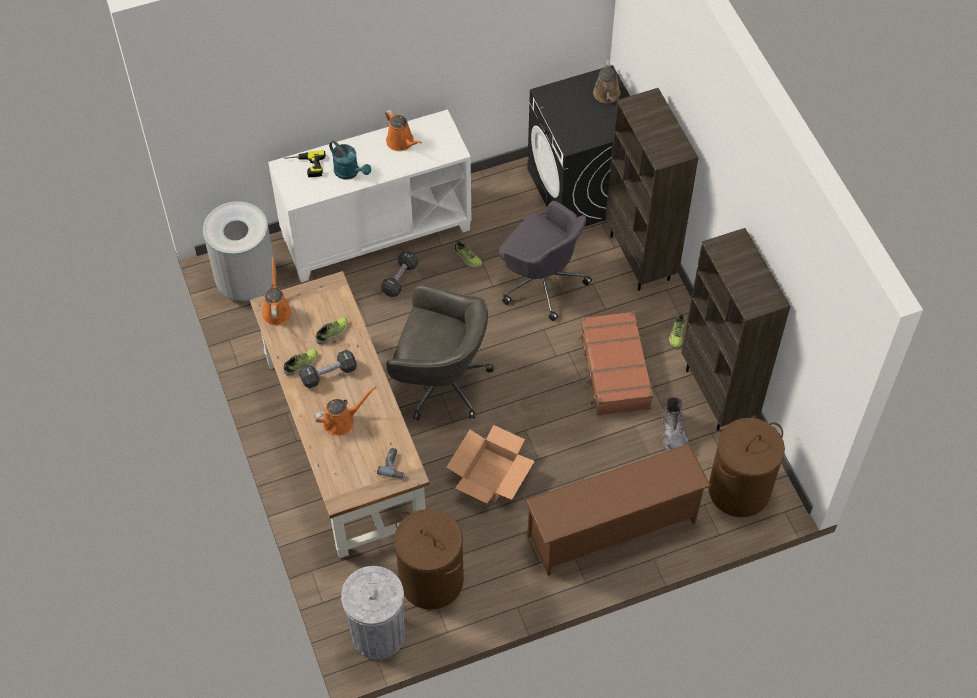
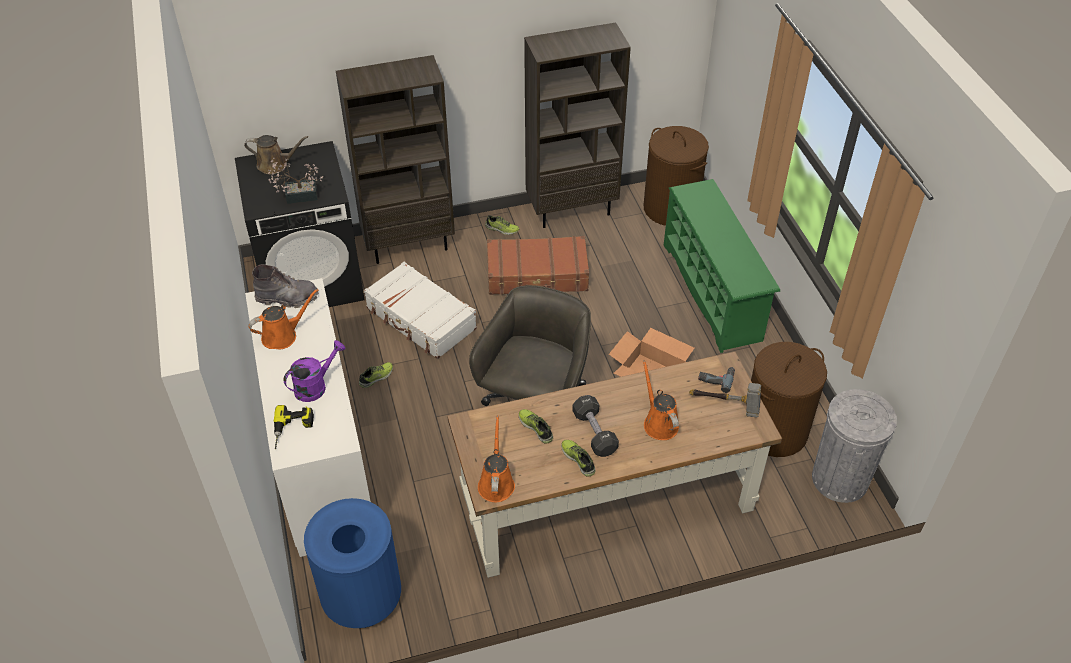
camera: 85 degrees left, 10 degrees down
(247, 282) = (362, 599): grey trash can -> blue trash can
(276, 310) = (496, 483): orange watering can -> orange watering can turned 90 degrees clockwise
(350, 172) = (315, 386): turquoise watering can -> purple watering can
(363, 472) = (726, 406): none -> hammer
(400, 279) = (392, 439): black dumbbell -> none
(541, 281) = (421, 319): grey office chair -> white suitcase
(566, 119) = (297, 195): none -> potted plant
(612, 530) = (713, 292): brown shoe rack -> green shoe rack
(673, 434) = (611, 242): grey boot -> grey boot (287, 298)

